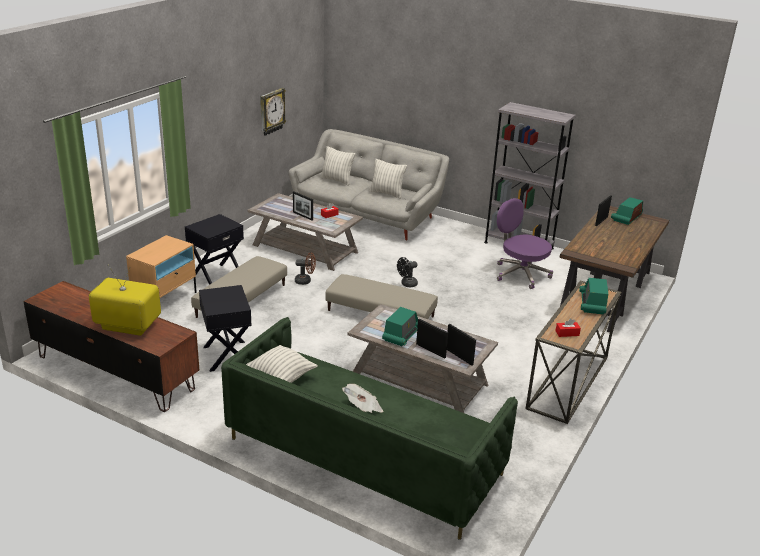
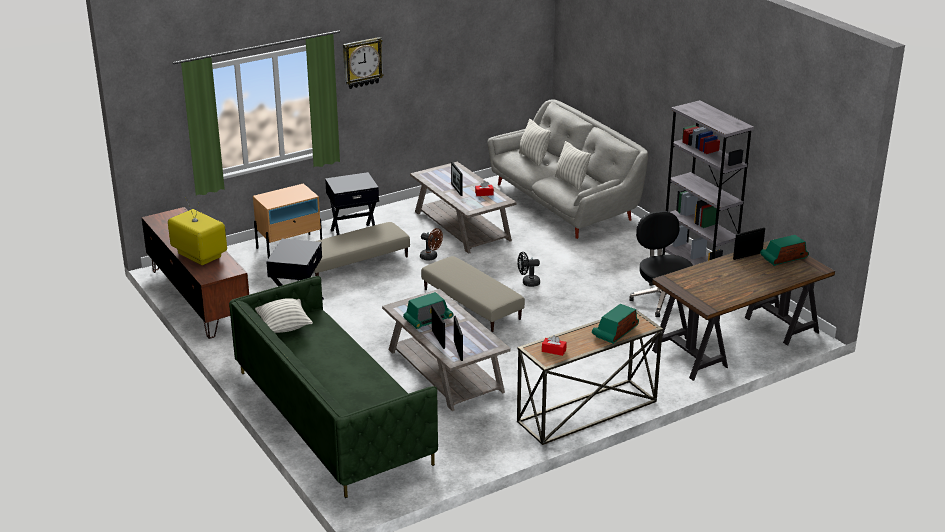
camera: 30 degrees right, 0 degrees up
(271, 111) = (467, 73): wall clock -> wall clock (362, 62)
(363, 408) = (324, 367): newspaper -> none
(520, 274) = (662, 300): purple office chair -> black office chair

